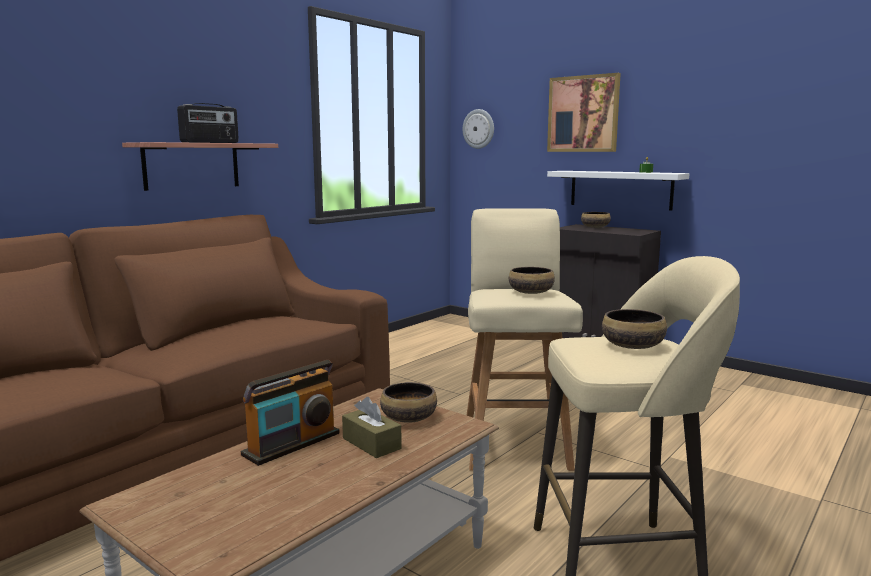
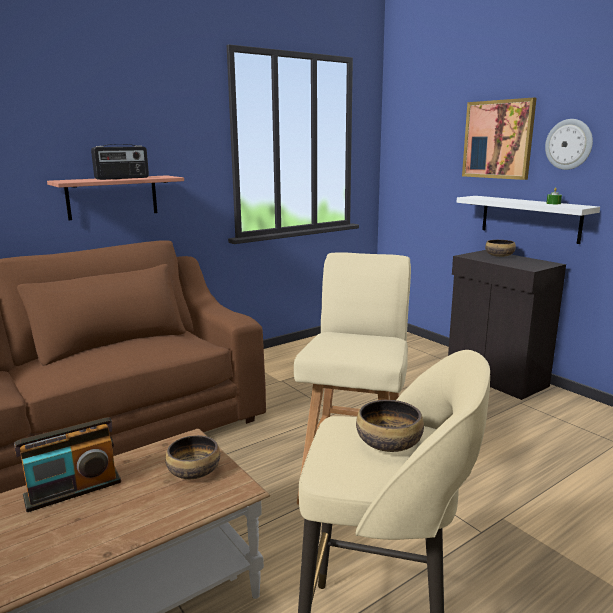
camera: 15 degrees right, 5 degrees up
(371, 443) = (138, 500): brown tissue box -> none
(478, 129) = (403, 150): wall clock -> wall clock (569, 144)
(531, 292) = (360, 345): bowl -> none

